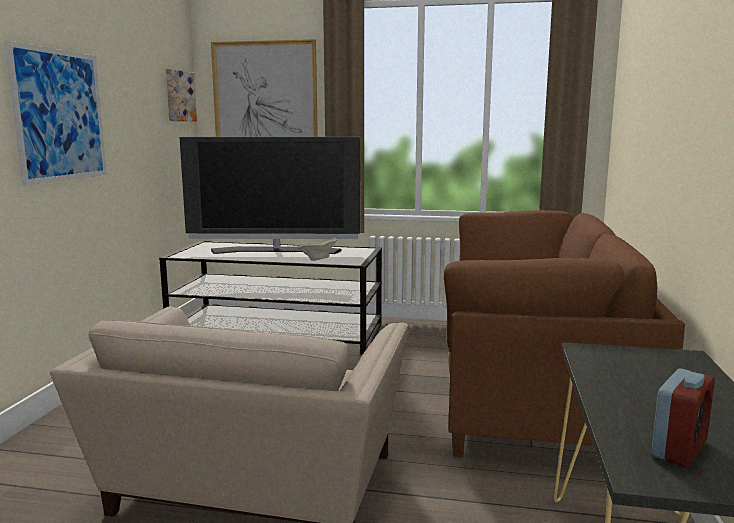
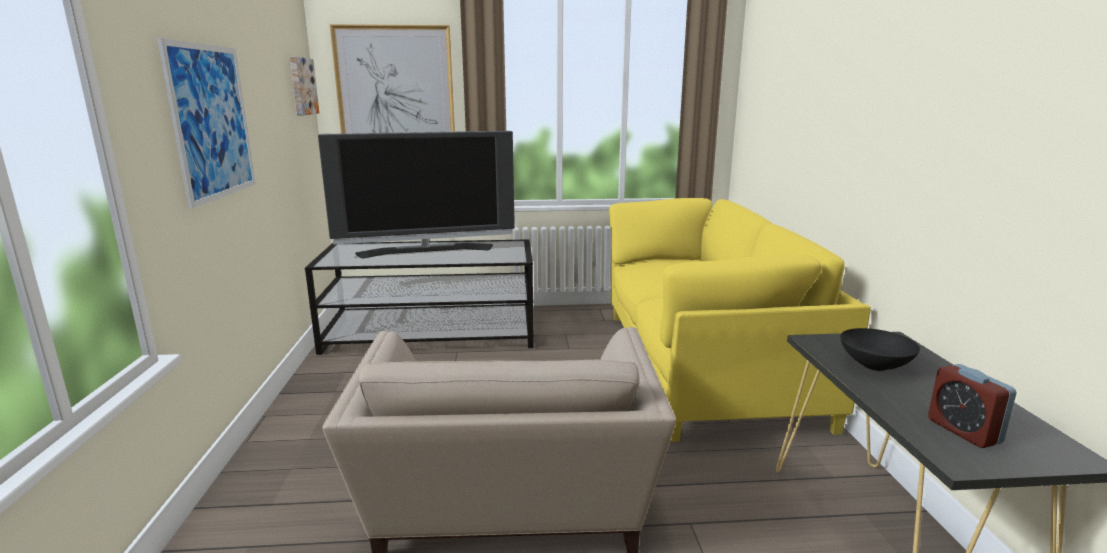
camera: 15 degrees left, 5 degrees up
(317, 259) = (478, 258): beige bowl -> none
(535, 388) = (703, 365): brown sofa -> yellow sofa
(633, 378) = (873, 366): none -> black bowl
(679, 449) = (963, 431): alarm clock -> alarm clock turned 135 degrees clockwise

